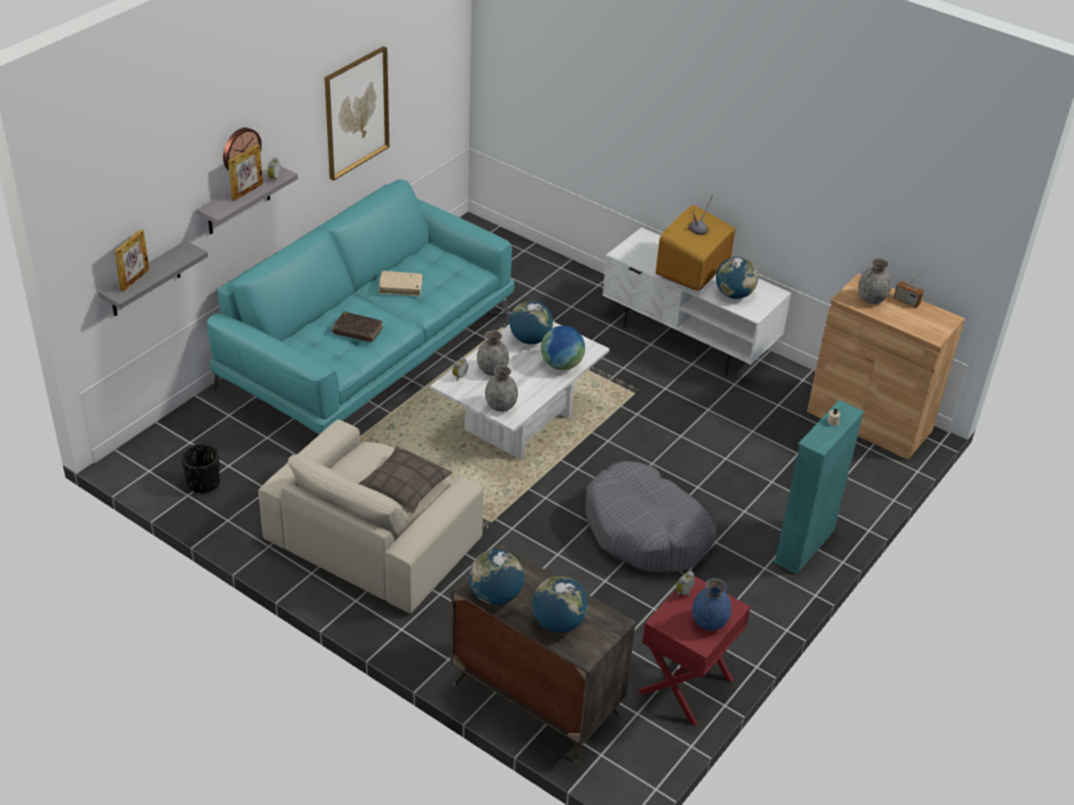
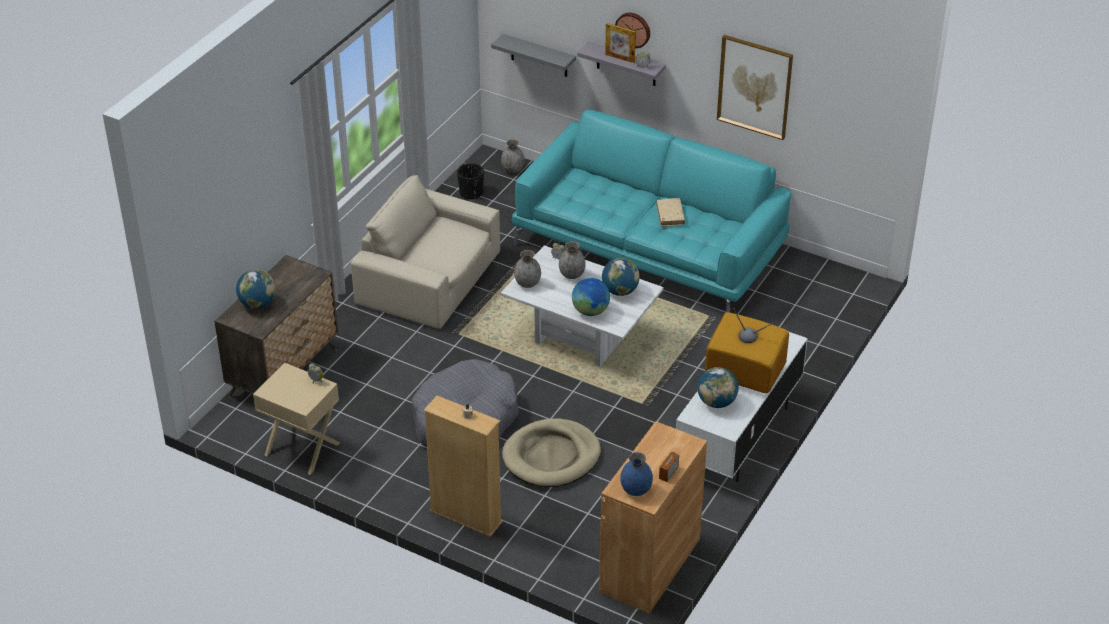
camera: 85 degrees right, 0 degrees up
(135, 279) = (520, 44): picture frame -> none
(357, 331) = (602, 202): brown book -> none
(404, 486) = (435, 253): pillow -> none
(495, 596) = (281, 274): globe -> none
(687, 686) = (301, 449): red nightstand -> beige nightstand
(709, 622) = (287, 394): blue vase -> blue vase (636, 489)
(712, 469) = (551, 457): none -> beige dog bed
(804, 545) = (466, 516): turquoise bookcase -> beige bookcase
(871, 299) = (664, 448): grey vase -> grey vase (512, 170)

